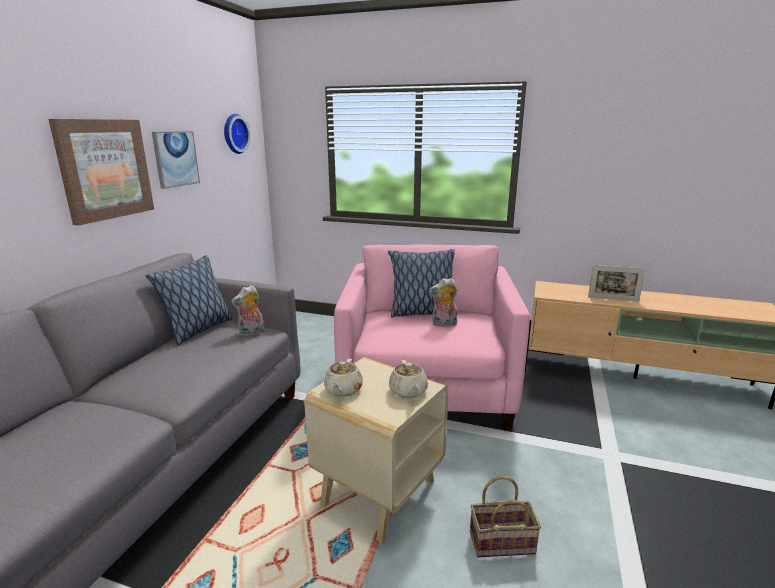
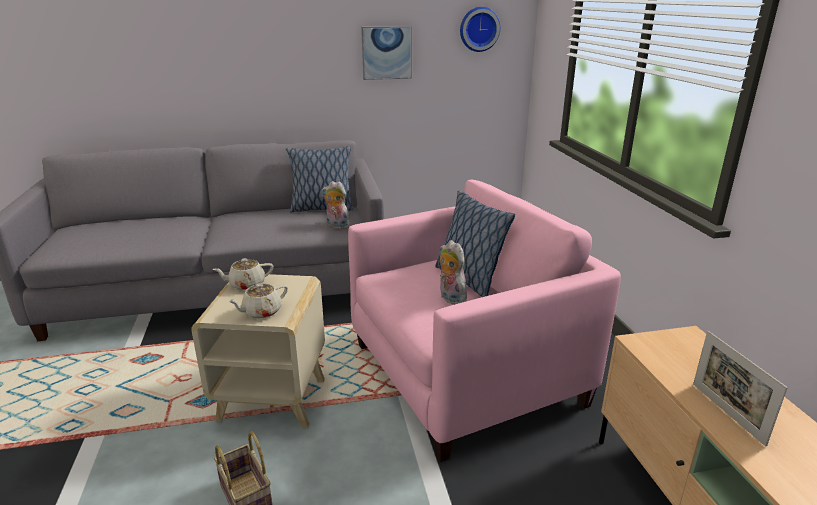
camera: 60 degrees right, 5 degrees up
(105, 169) = (306, 58): picture -> none

